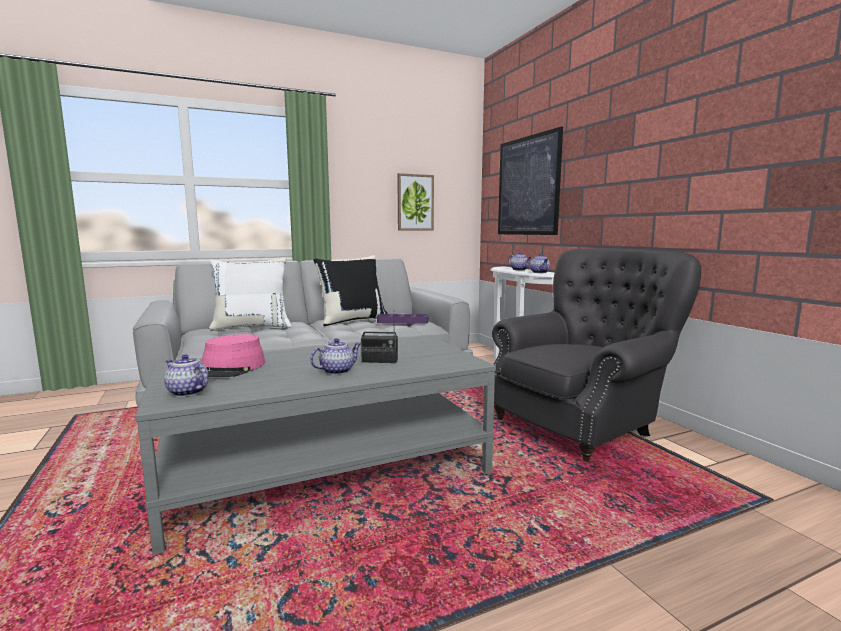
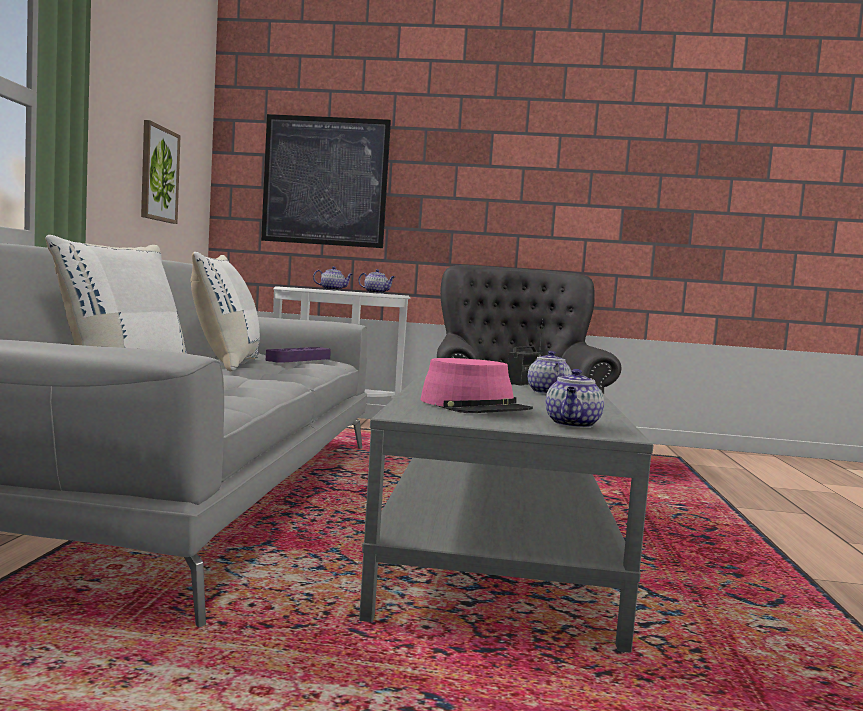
camera: 60 degrees left, 5 degrees down
(187, 392) = (573, 424): teapot -> teapot turned 45 degrees counterclockwise
(352, 320) = (225, 363): black pillow -> white pillow

